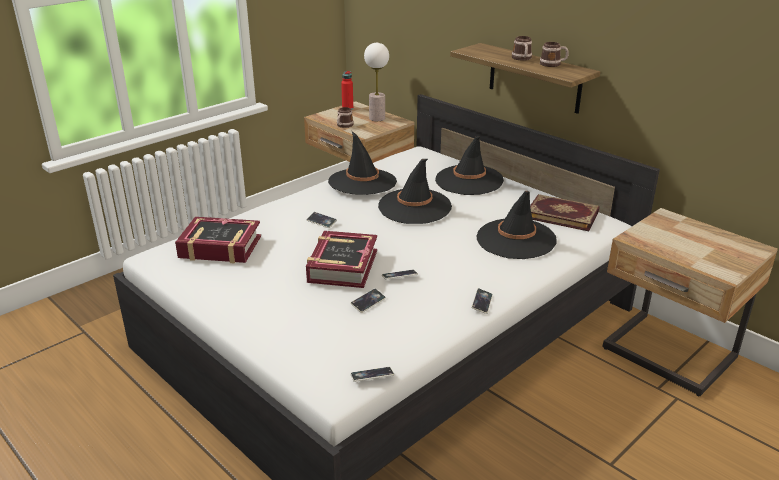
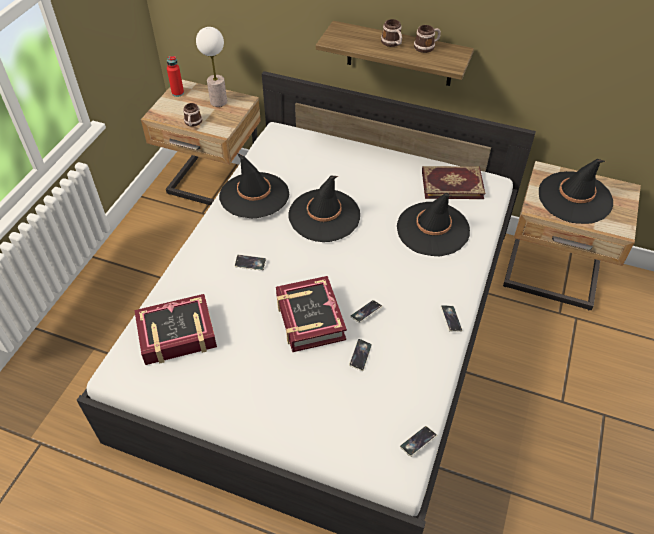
camera: 25 degrees left, 20 degrees up
(469, 180) = (349, 162): black hat -> black hat (574, 198)

